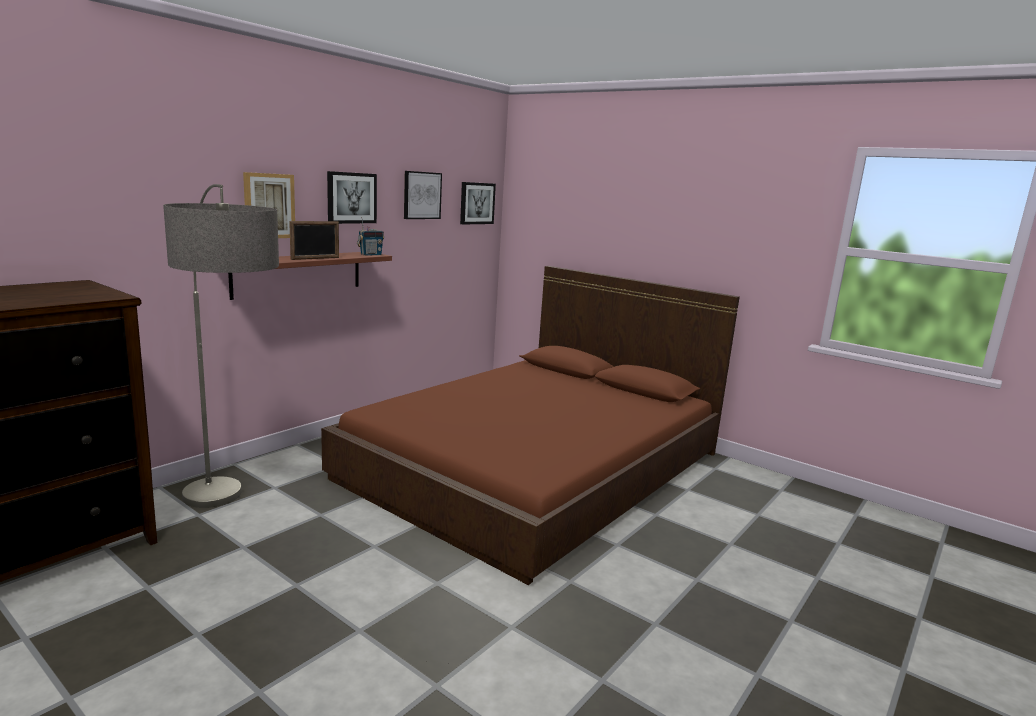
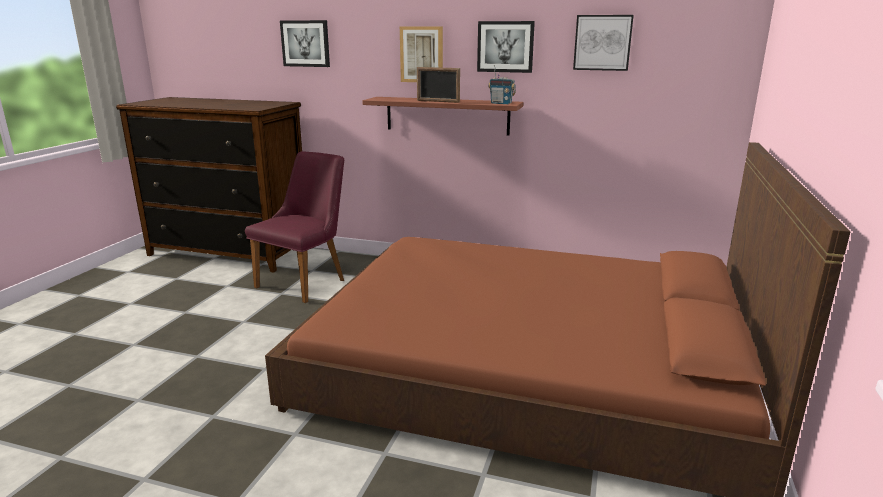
camera: 70 degrees right, 5 degrees up
(230, 523) = (307, 281): floor lamp -> purple chair
(476, 203) = (703, 52): picture -> picture (305, 43)

